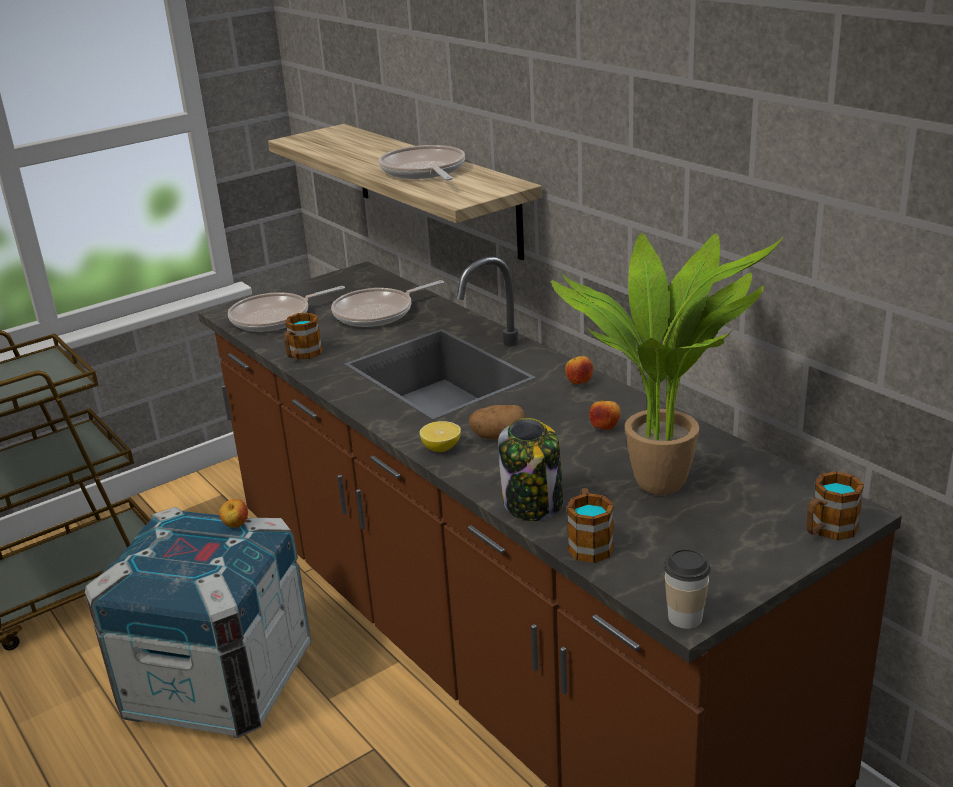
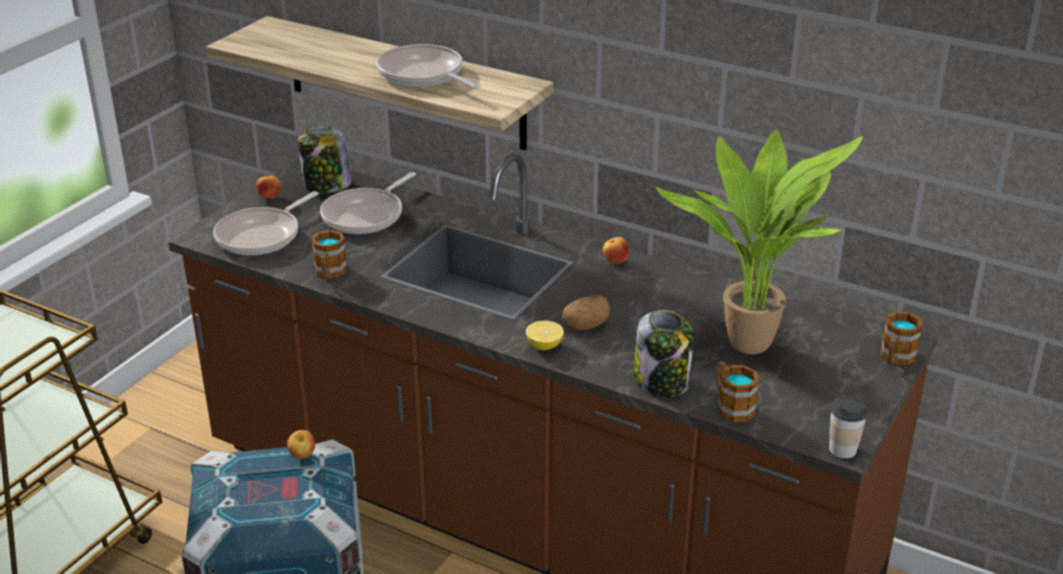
camera: 25 degrees left, 5 degrees up
(366, 286) = (326, 186): none -> jar
(604, 428) = (669, 302): apple -> apple (270, 197)

